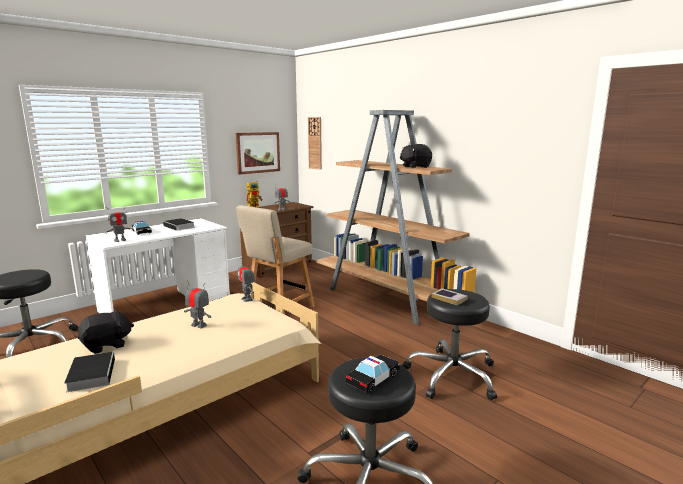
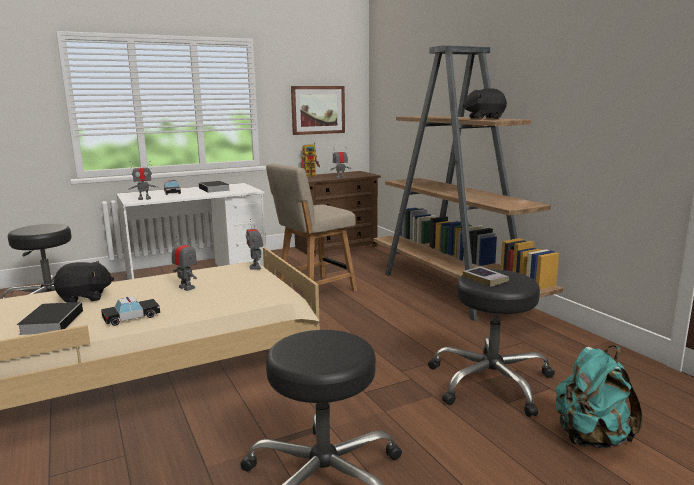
camera: 15 degrees right, 0 degrees up
(315, 143) = (386, 98): wall clock -> none
(373, 379) = (320, 351): toy car -> toy car (131, 317)
(538, 410) = (591, 438): none -> turquoise backpack

